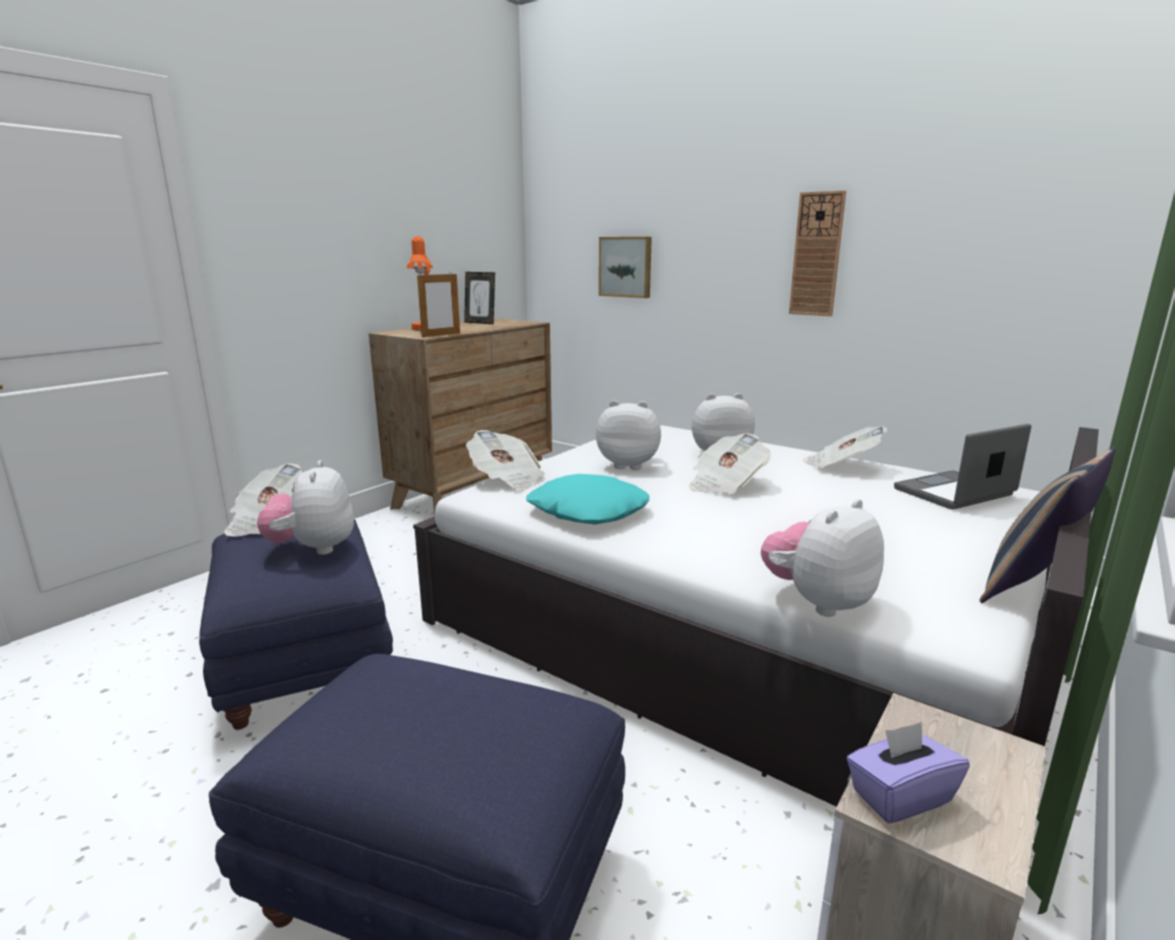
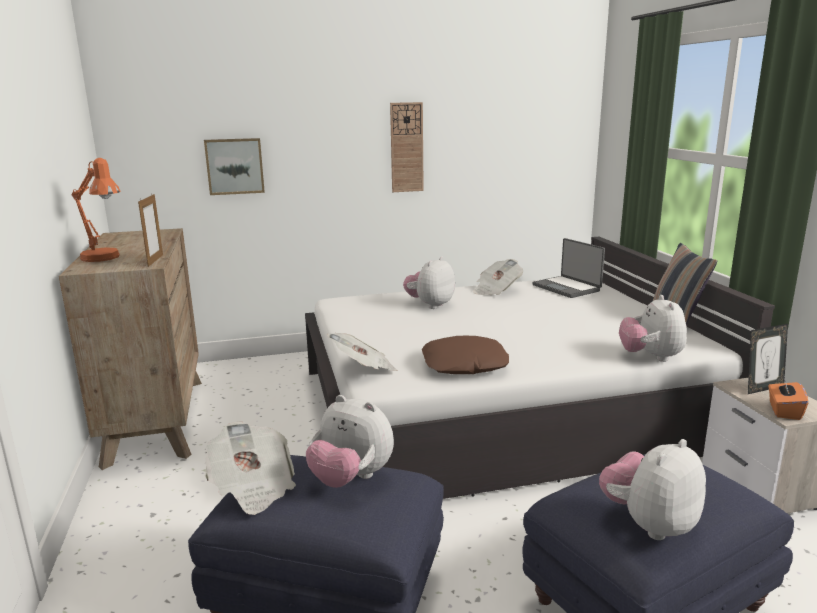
camera: 50 degrees left, 0 degrees up
(480, 323) = (120, 241): picture frame -> picture frame (762, 388)
(587, 511) = (464, 364): turquoise pillow -> brown pillow
(628, 465) = (402, 329): plush toy -> plush toy (649, 524)
(725, 484) = (480, 320): newspaper -> none
(899, 796) = (784, 411): purple tissue box -> orange tissue box
(955, 493) = (567, 288): laptop -> laptop turned 45 degrees counterclockwise

